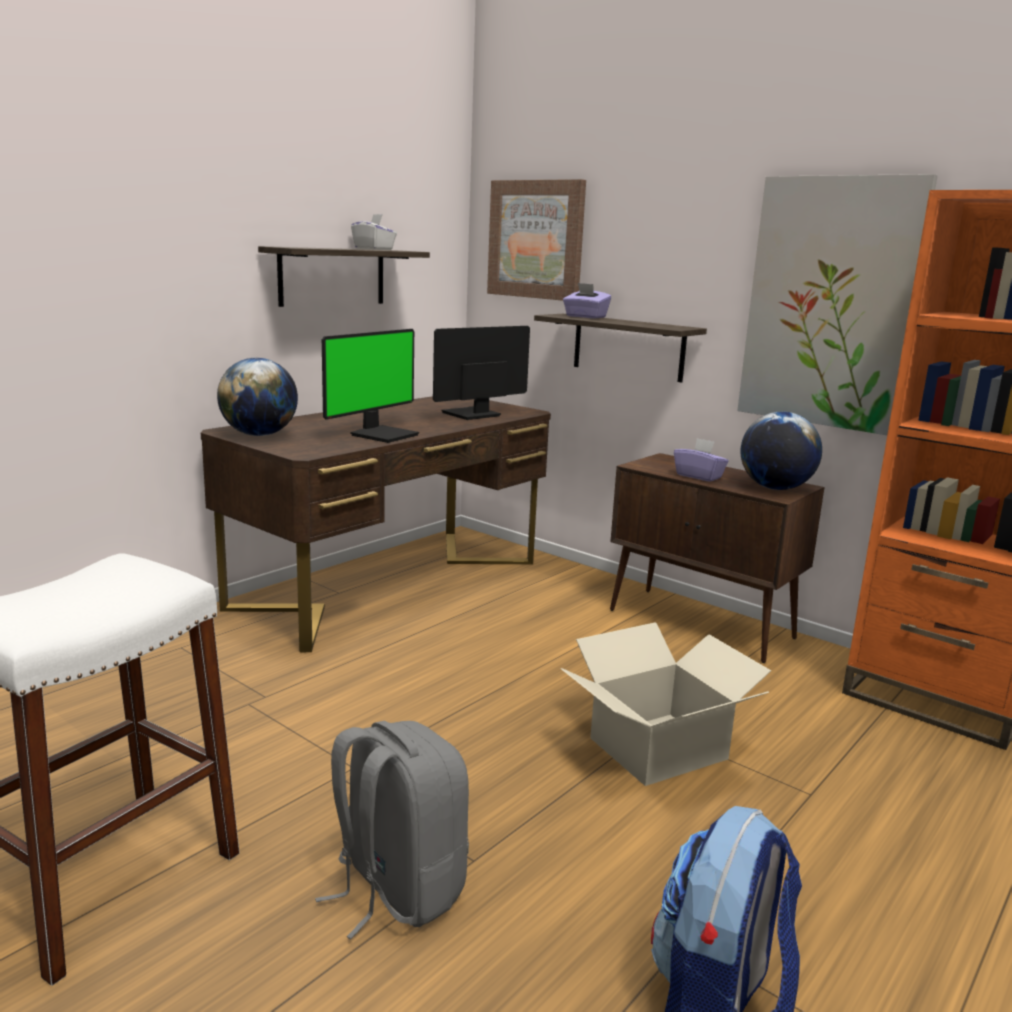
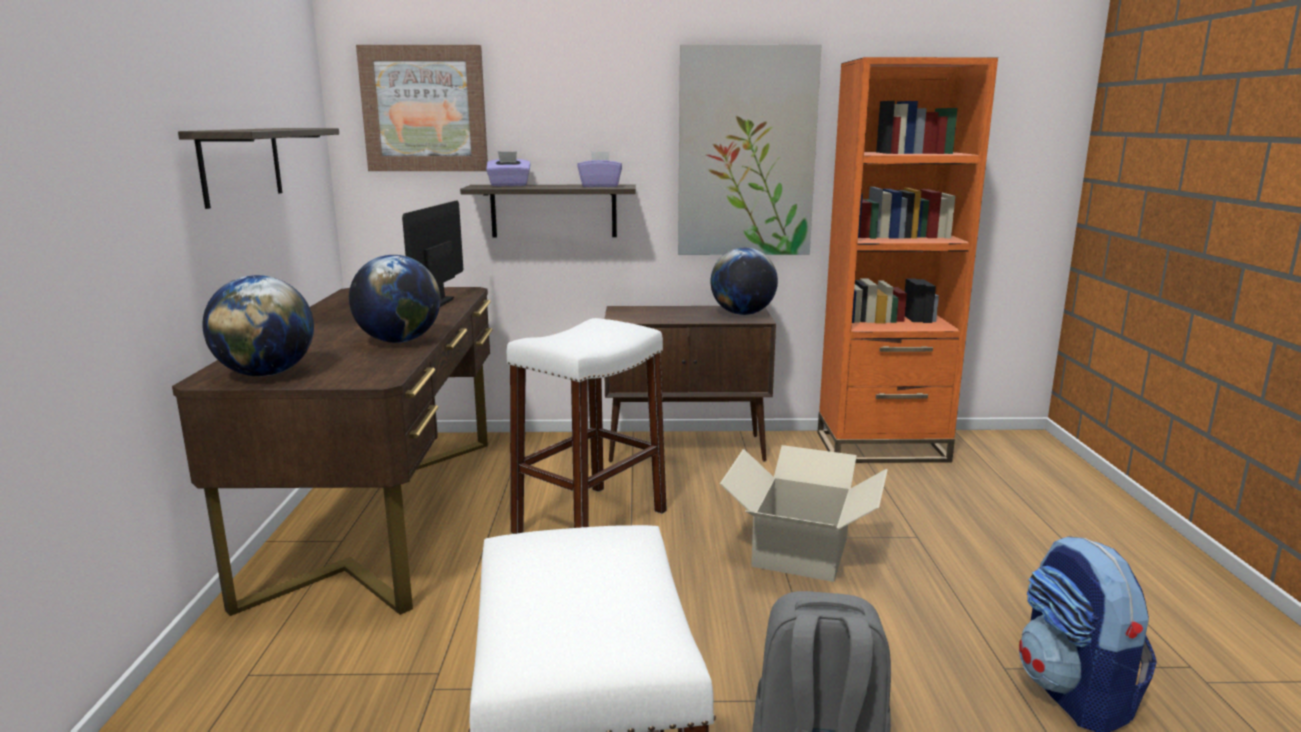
camera: 40 degrees left, 0 degrees up
(374, 249) = (286, 128): white tissue box -> none
(383, 434) = (399, 341): monitor -> globe
(517, 648) = (590, 522): none -> white stool
(699, 476) = (678, 317): purple tissue box -> purple tissue box (600, 186)

